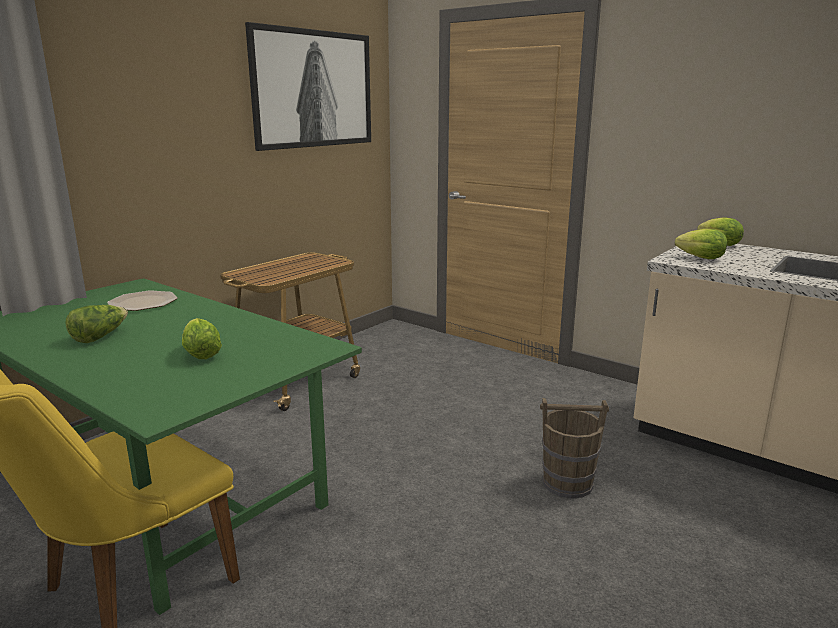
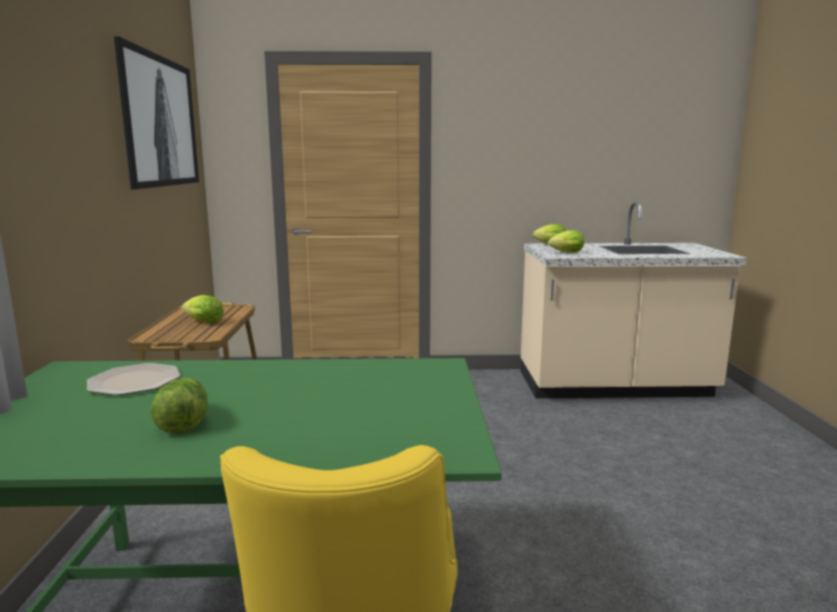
camera: 40 degrees left, 5 degrees down
(201, 353) = (348, 401): lettuce -> lettuce (202, 322)
(568, 484) = (549, 446): brown bucket -> none

